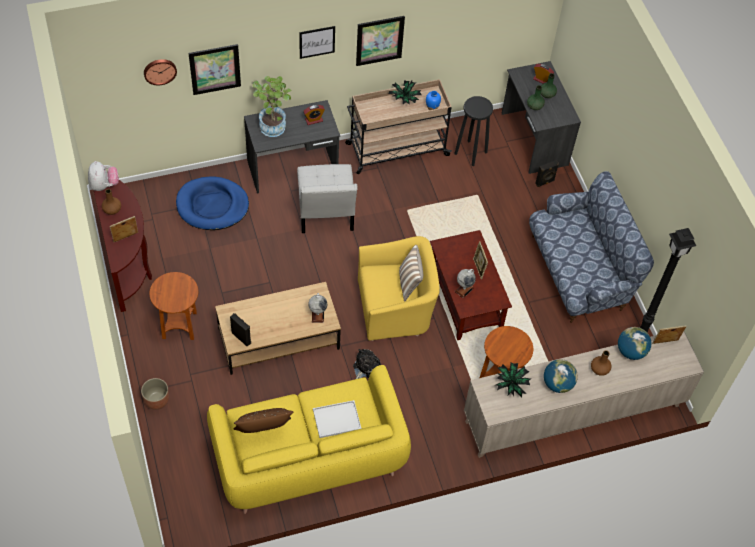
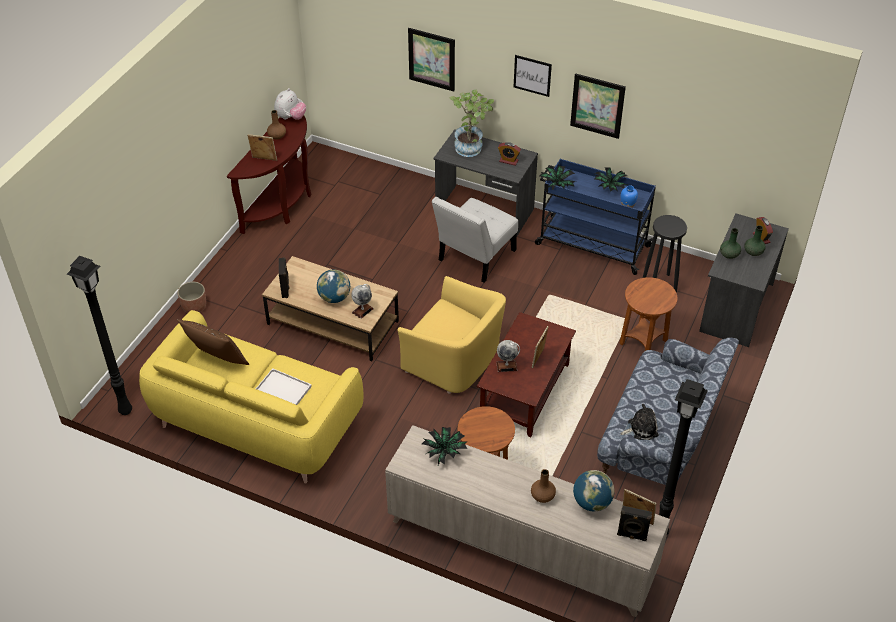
camera: 45 degrees right, 10 degrees down
(159, 71) = (381, 35): wall clock -> none
(179, 325) = (270, 267): brown side table -> brown side table (643, 342)
(200, 524) = (124, 411): none -> black floor lamp
(212, 206) = (390, 201): blue dog bed -> none
(365, 367) = (377, 387): plush toy -> plush toy (640, 428)
(366, 119) = (557, 184): none -> potted plant
(396, 149) = (591, 245): beige cart -> blue cart
(409, 284) = (465, 334): pillow -> none
(545, 182) = (708, 347): black speaker -> black speaker (631, 536)
(557, 384) = (488, 480): globe -> globe (334, 298)

